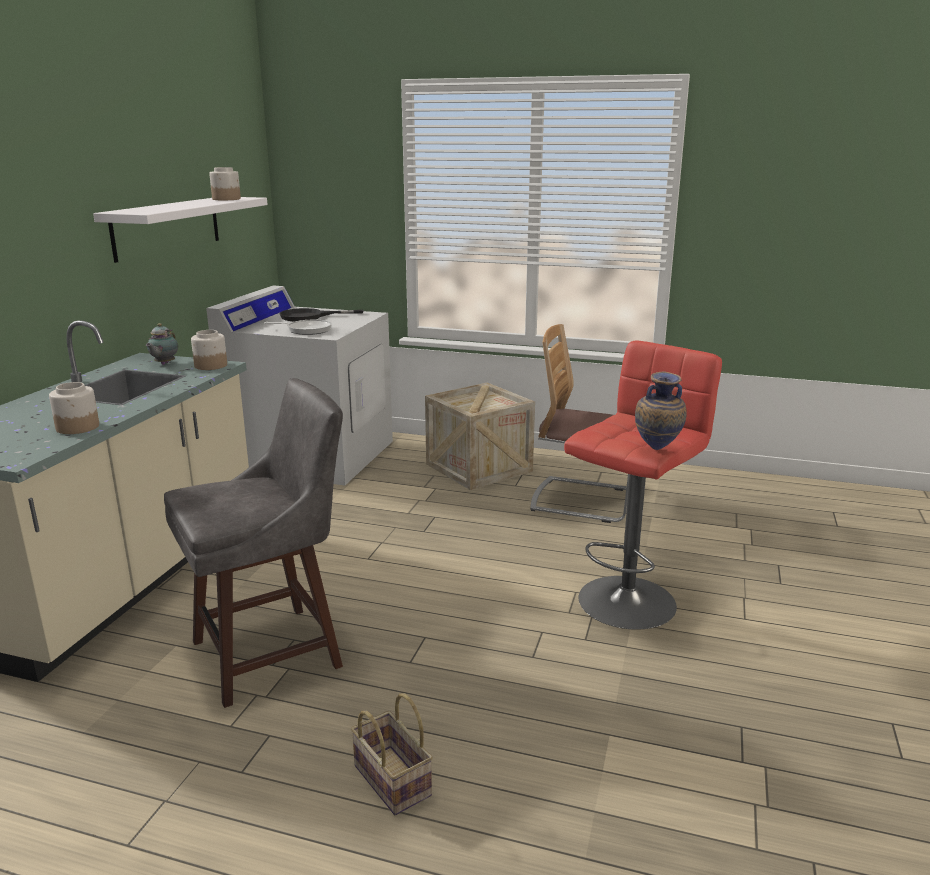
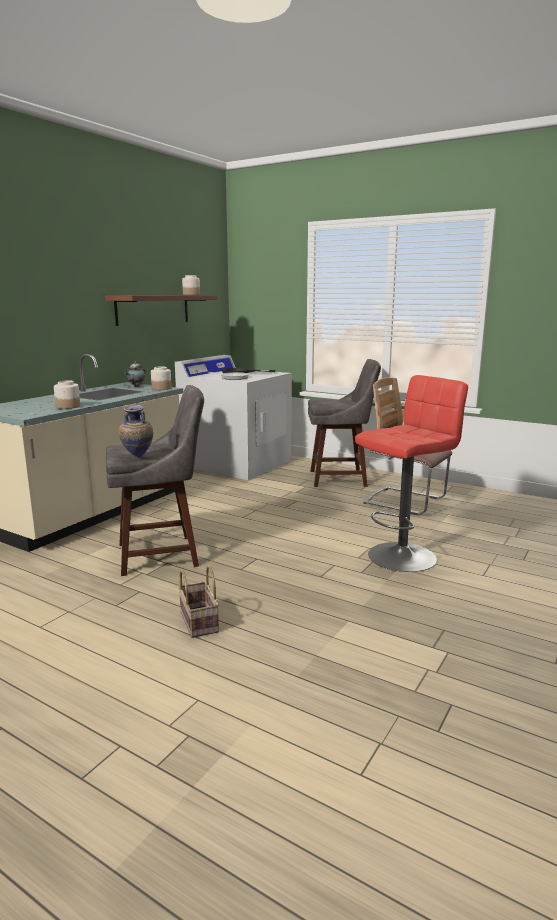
camera: 15 degrees right, 5 degrees down
(167, 227) = (153, 309): white shelf -> brown shelf
(478, 468) = (341, 478): crate -> grey stool
(656, 451) = (410, 441): vase -> vase (137, 458)

